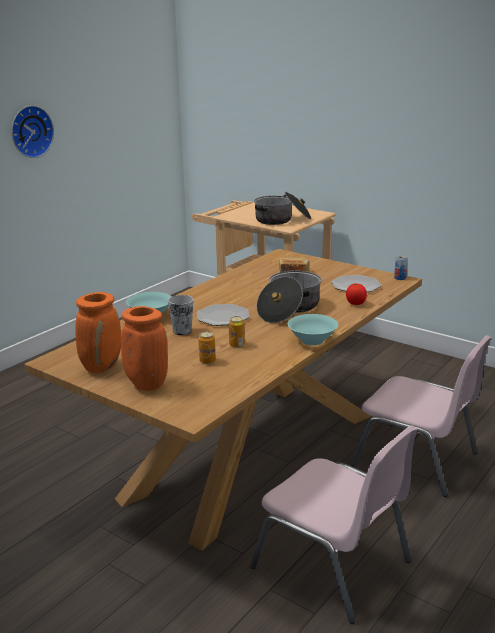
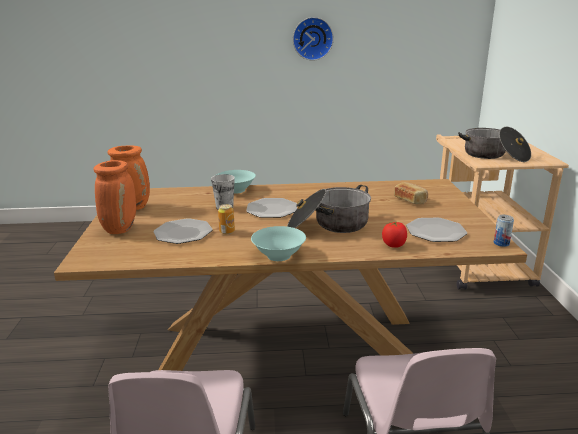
camera: 50 degrees right, 0 degrees up
(207, 361) = (183, 233): can -> plate

